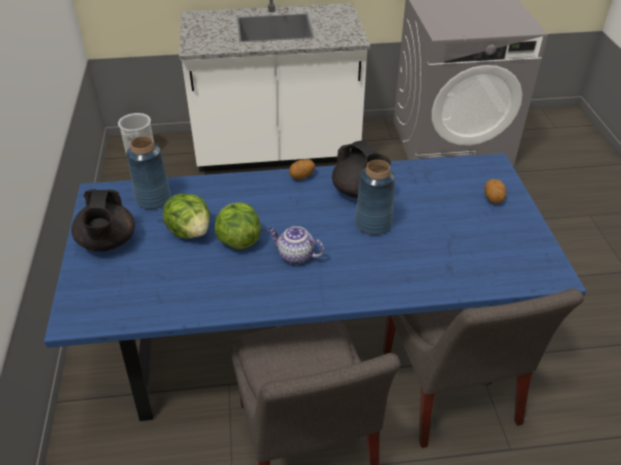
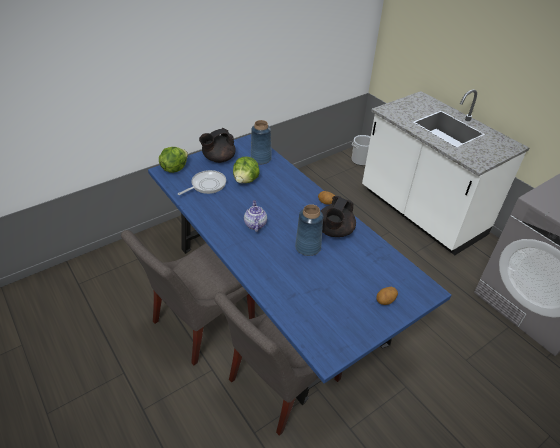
camera: 60 degrees right, 0 degrees up
(162, 277) = (206, 185): none -> frying pan
(238, 240) = (251, 199): lettuce -> lettuce (174, 168)

